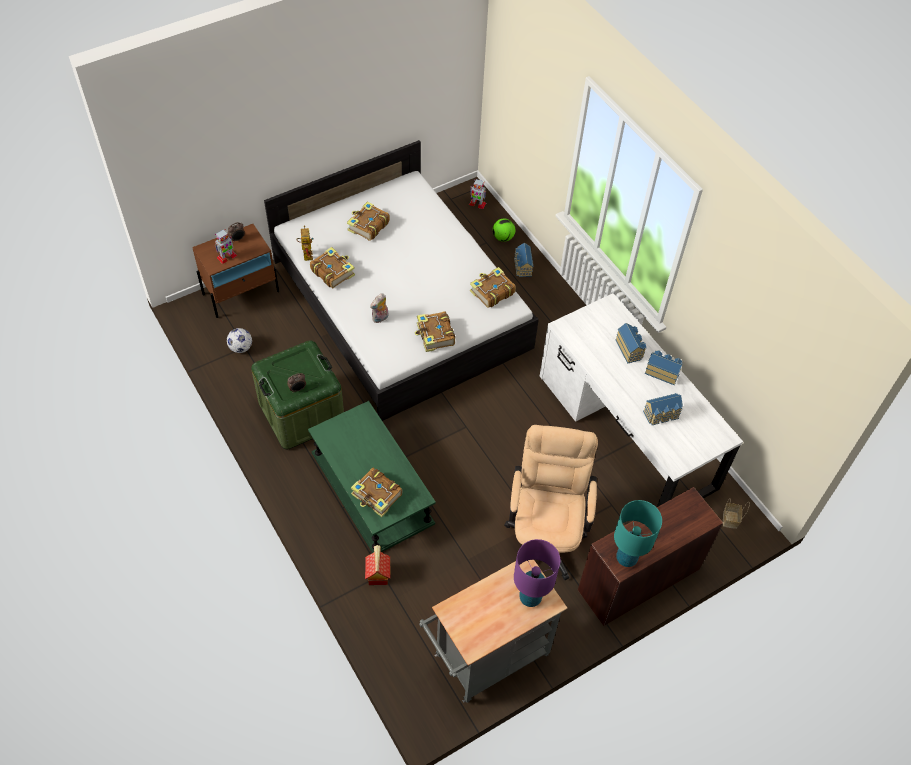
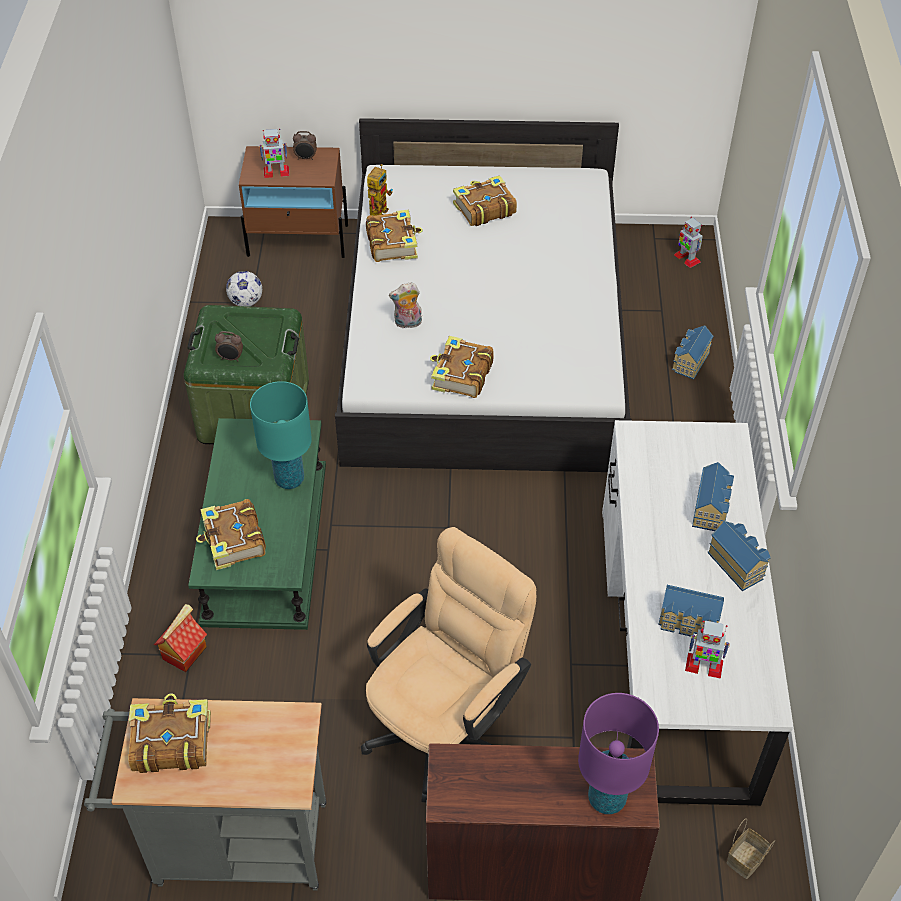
camera: 35 degrees right, 5 degrees down
(491, 292) = (584, 355): book -> book (170, 741)
(503, 237) = (690, 314): football -> none
(530, 597) = (271, 763): purple table lamp -> purple table lamp (607, 798)
(626, 558) = (464, 793): turquoise table lamp -> turquoise table lamp (289, 479)
(684, 433) = (703, 665): none -> toy robot

